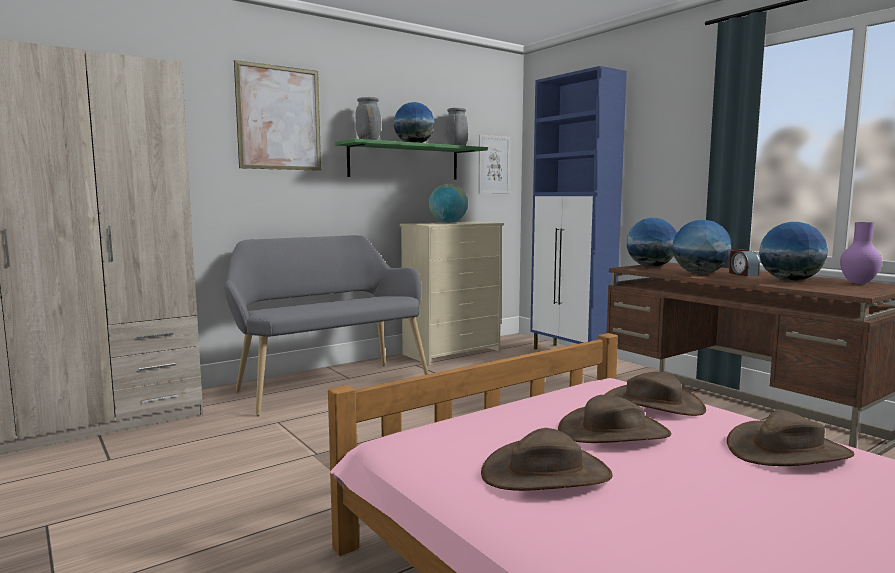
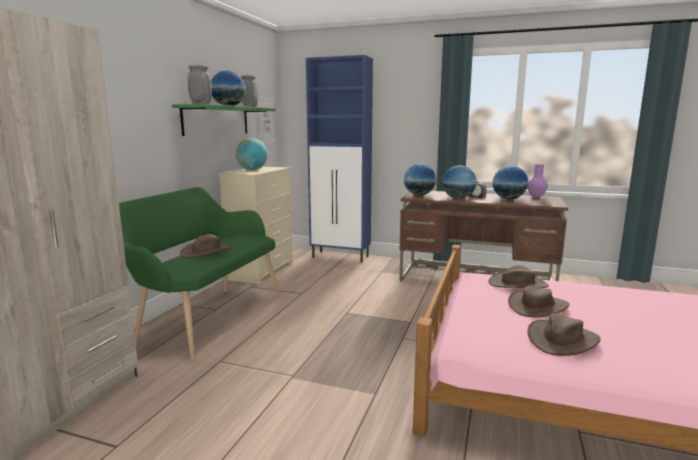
camera: 35 degrees left, 5 degrees up
(279, 118) = (130, 82): picture -> none
(329, 384) = (208, 318): grey bench -> green bench
(787, 451) = (608, 296): brown hat -> brown hat (207, 252)

